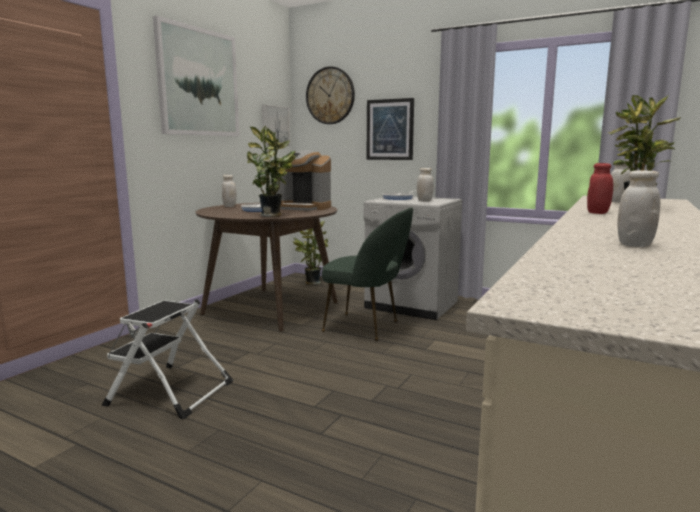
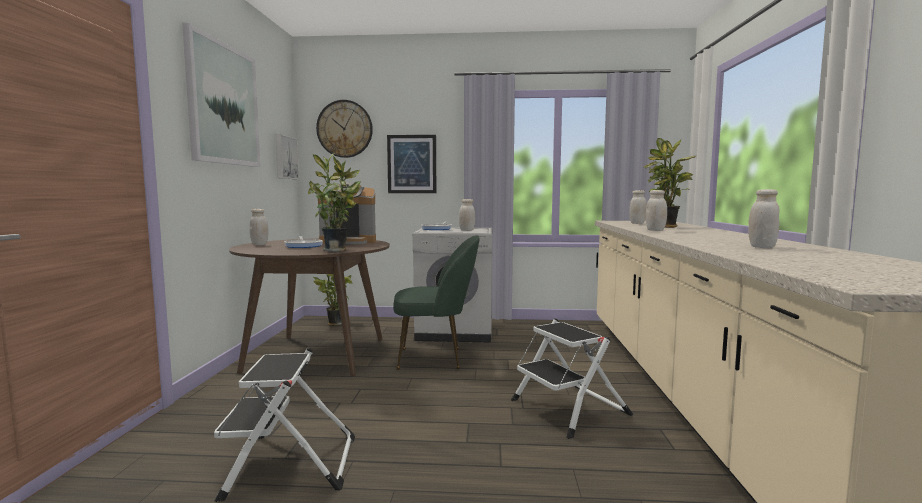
camera: 25 degrees left, 5 degrees down
(443, 399) = (569, 409): none -> step ladder
(597, 213) = (655, 230): red jar -> white jar

